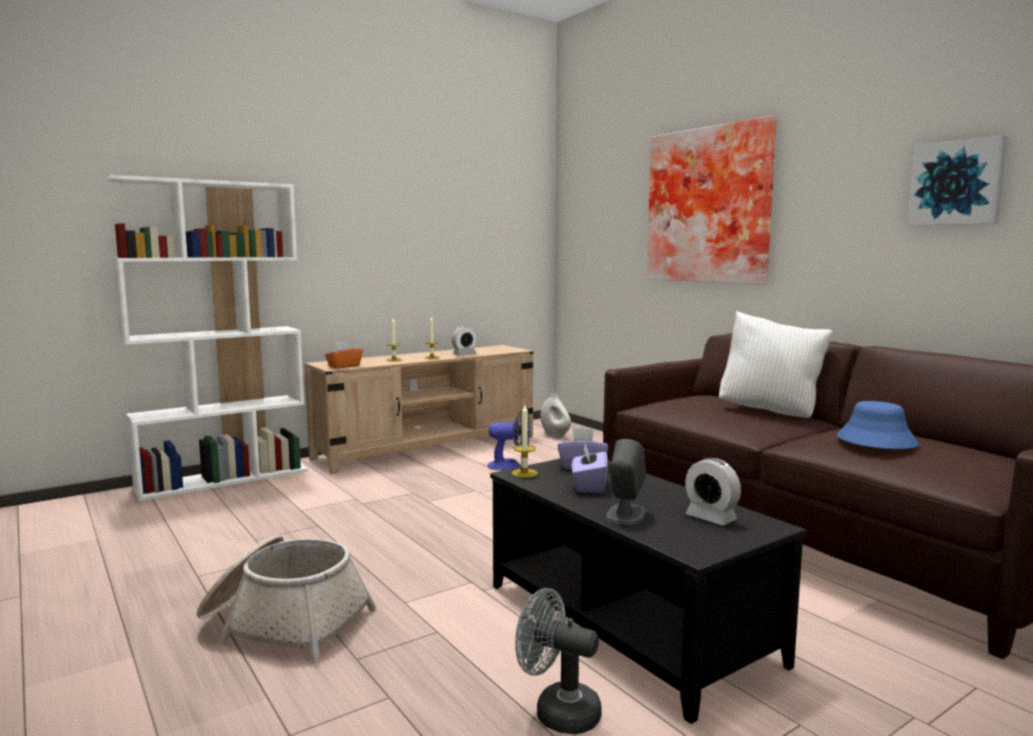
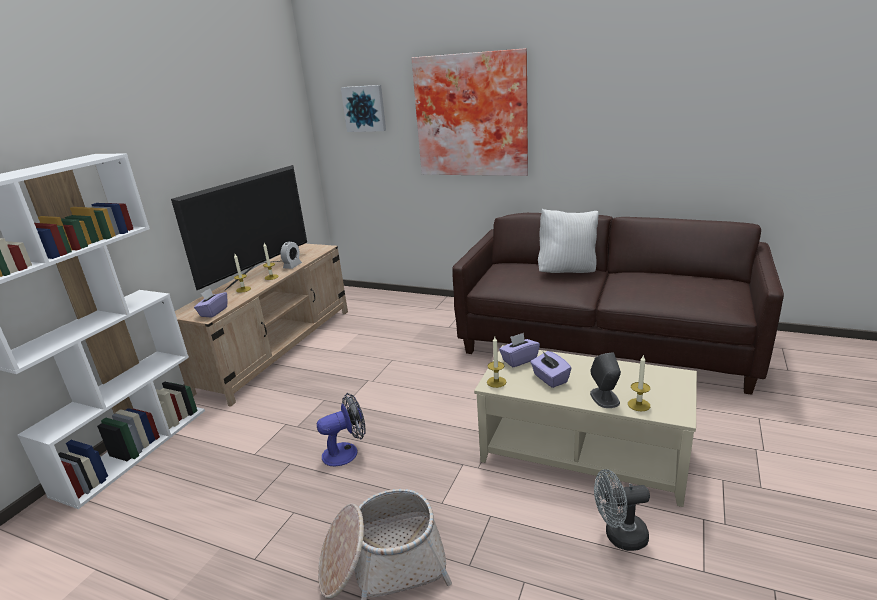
camera: 30 degrees left, 15 degrees up
(344, 366) = (213, 312): orange tissue box -> purple tissue box
(425, 354) = (258, 274): none -> television
(510, 466) = (365, 346): fan -> fan (346, 452)
(555, 435) = (362, 305): white vase -> none
(629, 622) = (583, 451): black coffee table -> beige coffee table
(658, 531) = (638, 405): none -> candle
(711, 518) = (647, 381): alarm clock -> none
(876, 441) = (658, 286): blue hat -> none
(957, 183) = (662, 105): picture -> picture (364, 108)

